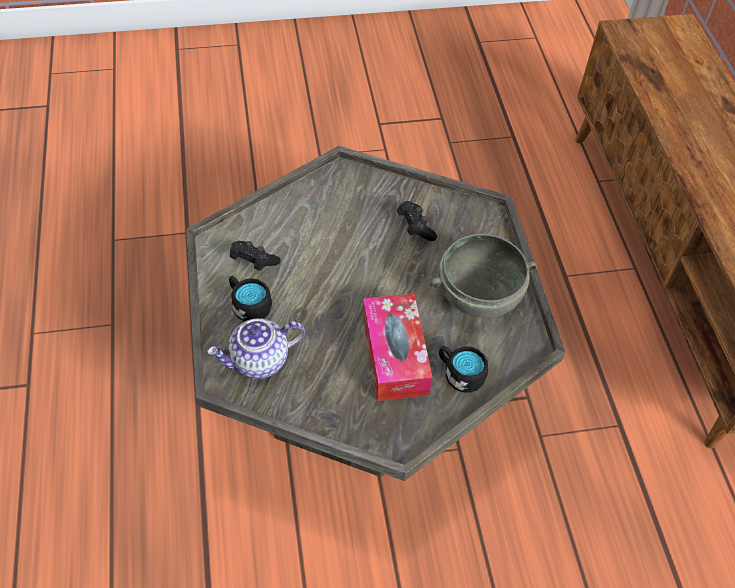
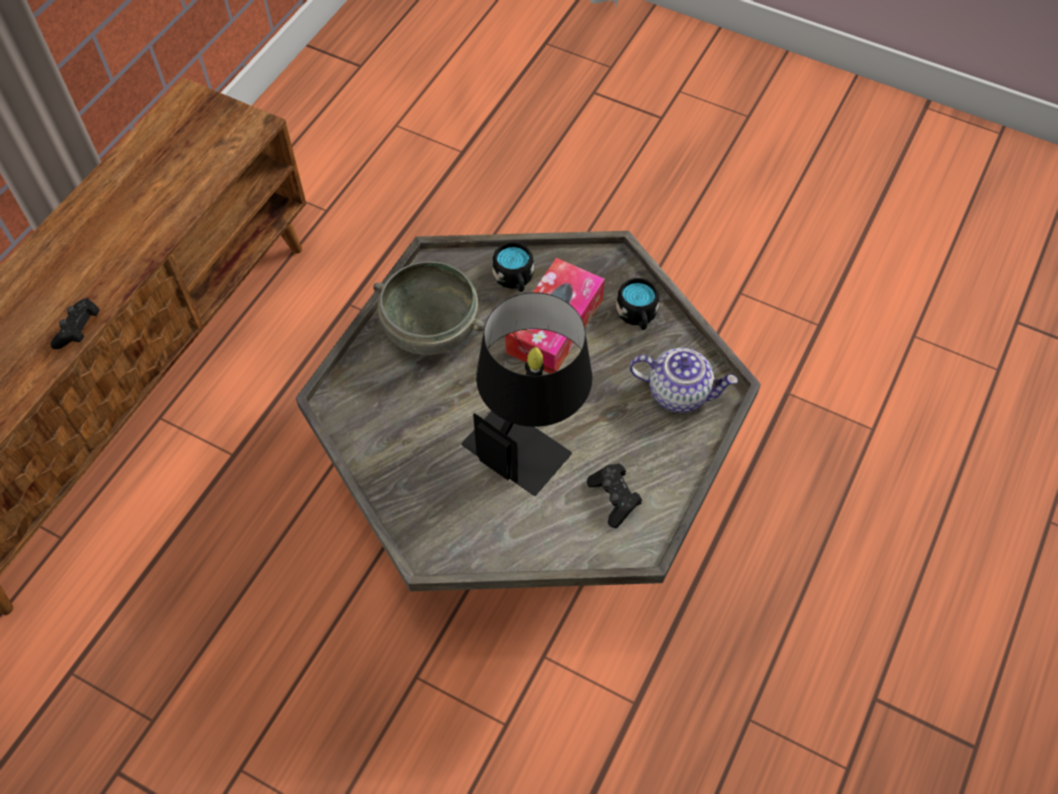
camera: 140 degrees left, 5 degrees up
(248, 305) = (652, 453): black mug -> black mug (637, 316)
(345, 269) = (529, 433): none -> black table lamp
(415, 227) = (419, 435): black game controller -> black game controller (79, 330)

